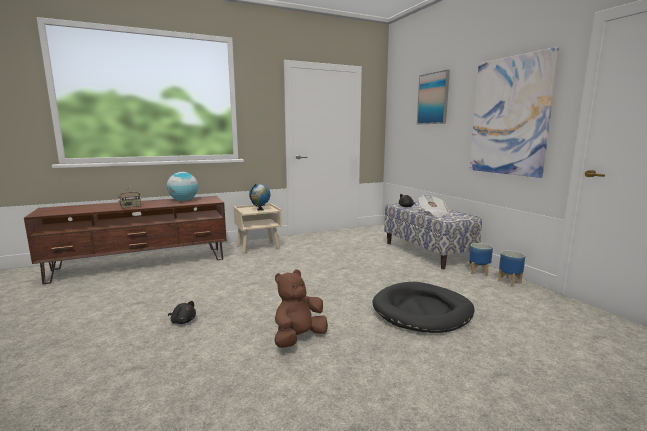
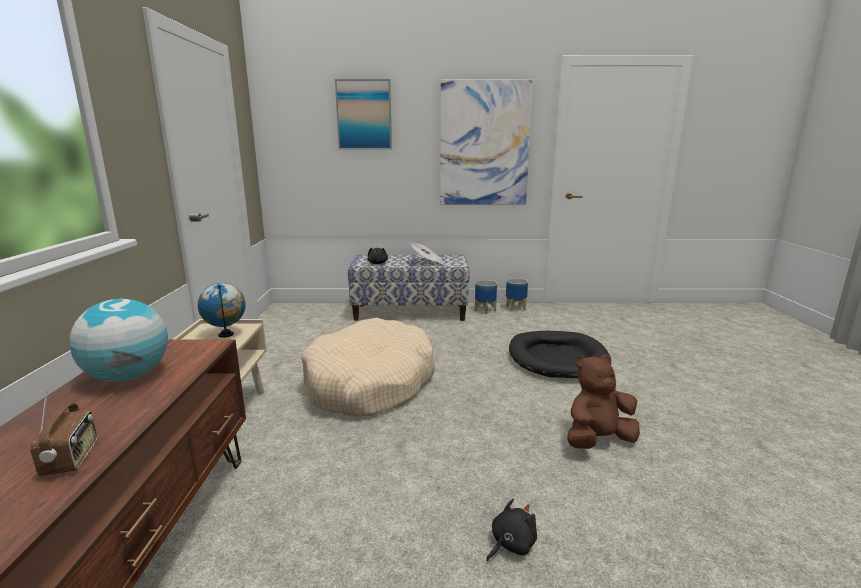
camera: 65 degrees left, 5 degrees up
(298, 338) = (598, 440): brown plush toy -> brown plush toy turned 90 degrees clockwise
(310, 264) = (369, 383): none -> beige dog bed

